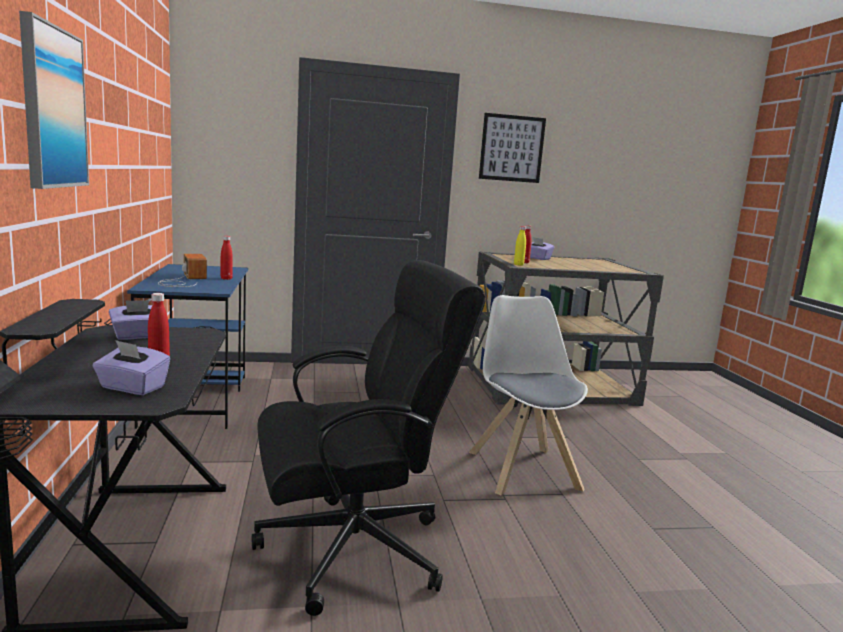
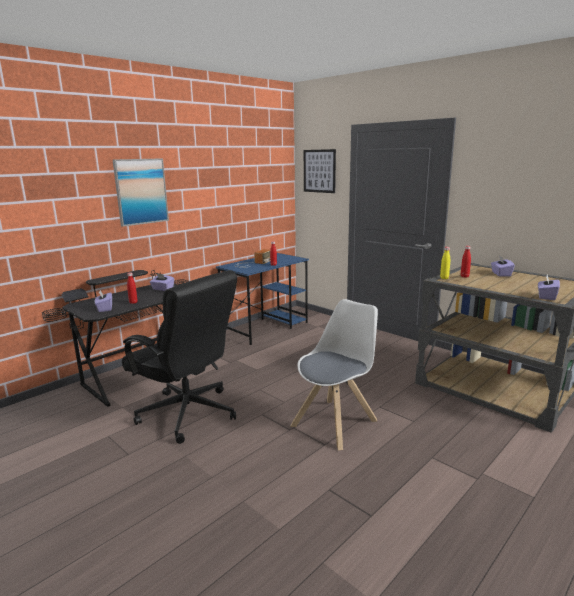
camera: 55 degrees right, 5 degrees up
(512, 148) = (499, 175): picture -> picture (319, 171)
(623, 270) = (546, 296): none -> purple tissue box

